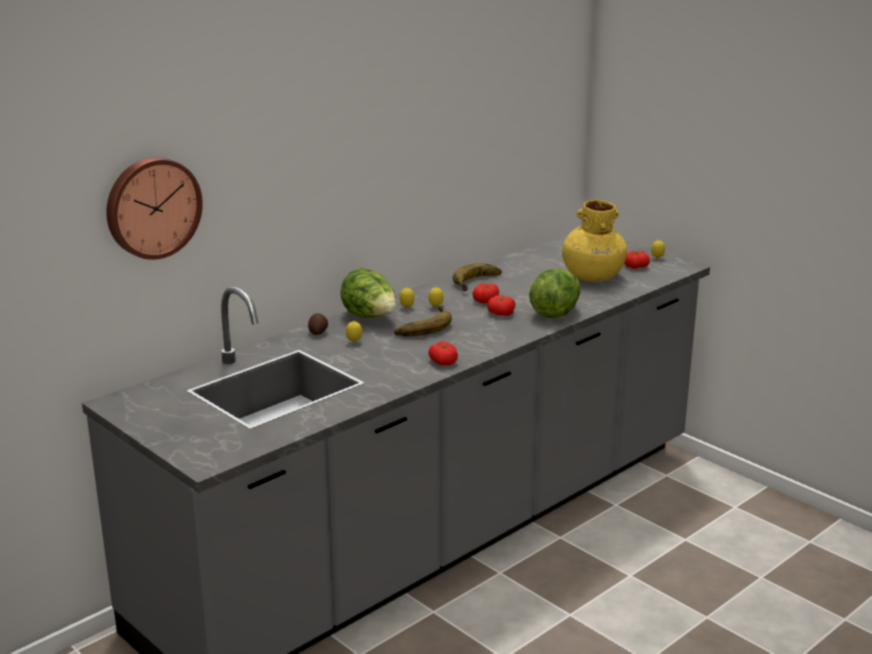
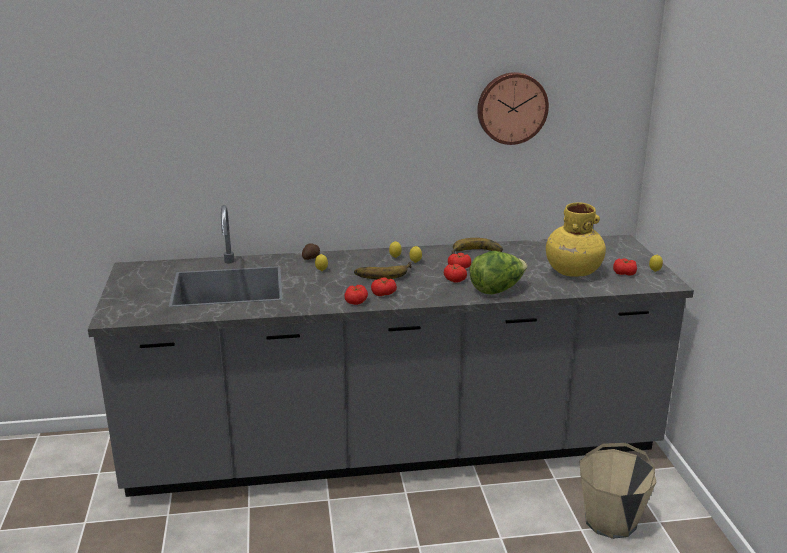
camera: 35 degrees right, 0 degrees up
(152, 207) = (178, 135): wall clock -> wall clock (511, 108)
(370, 317) = (359, 258): lettuce -> none
(457, 346) = (384, 293): none -> tomato
(700, 522) = (611, 521): none -> beige bucket

